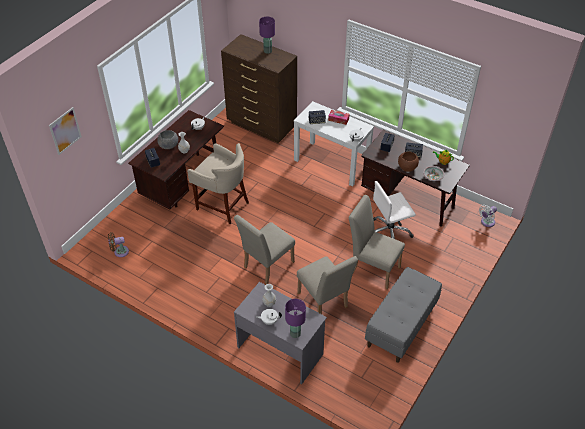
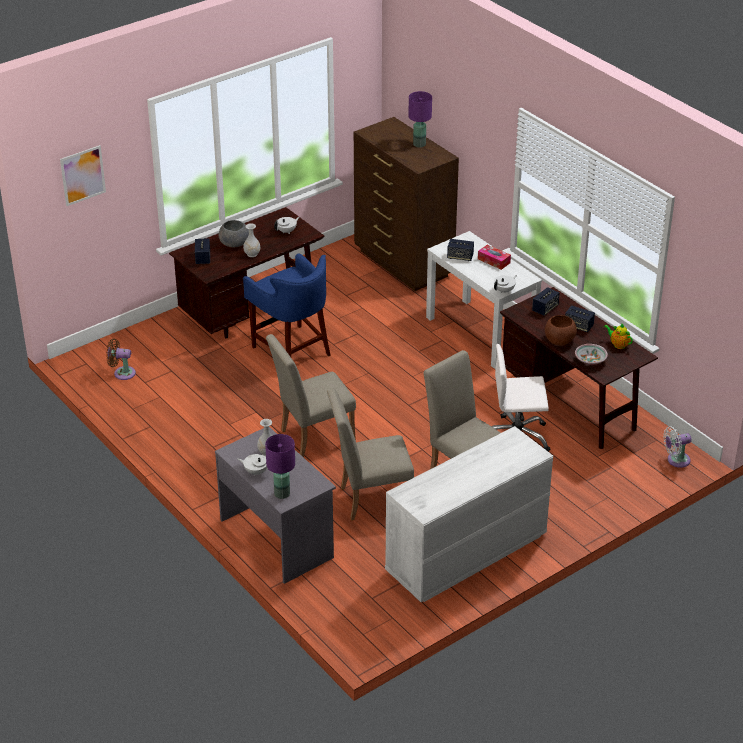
camera: 20 degrees right, 10 degrees down
(223, 205) = (292, 350): beige stool -> blue stool
(324, 303) = (370, 499): beige chair -> beige chair turned 90 degrees clockwise
(401, 326) = (465, 554): grey bench -> white dresser

